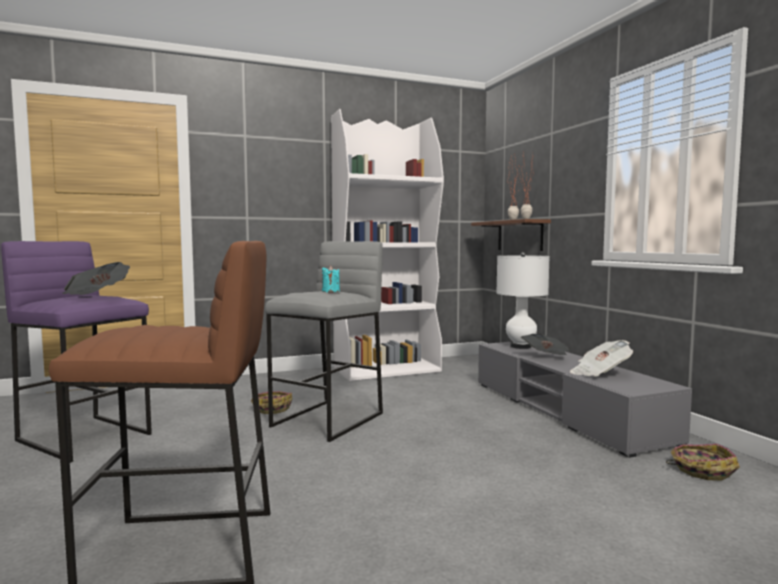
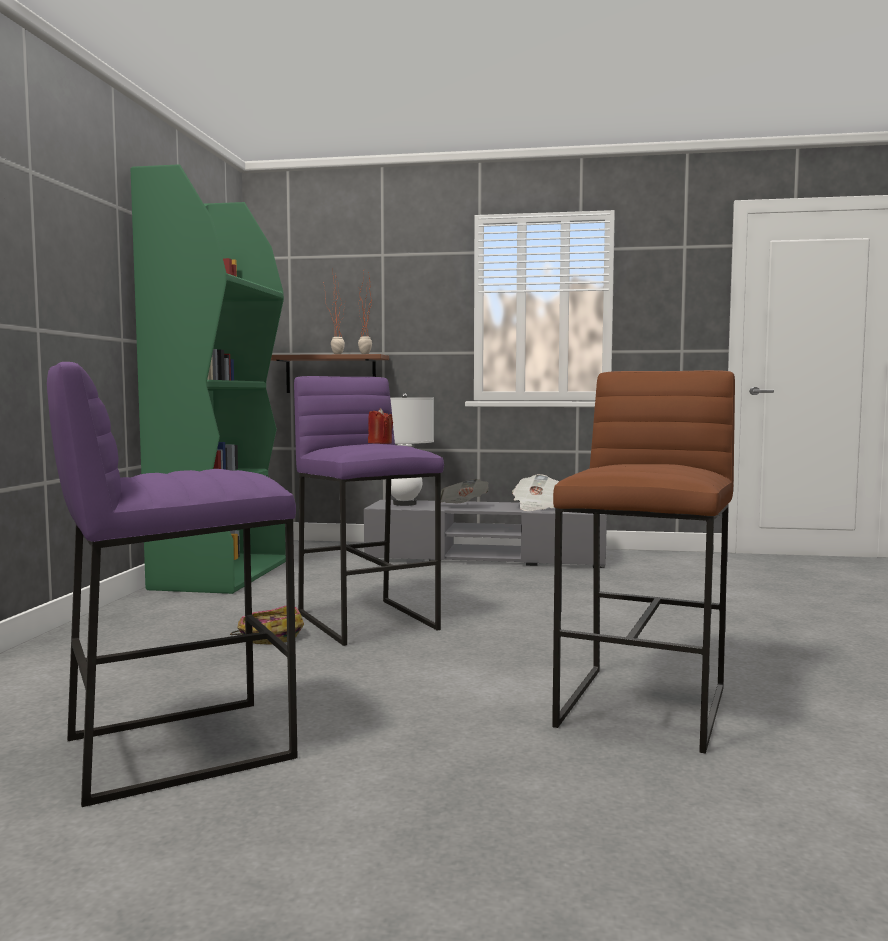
camera: 60 degrees left, 0 degrees up
(97, 296) = (218, 469): newspaper -> none
(328, 420) = (368, 621): grey stool -> purple stool
(330, 291) = (380, 443): turquoise candle -> red candle
(387, 370) = (222, 574): white bookcase -> green bookcase
(701, 470) = (643, 562): basket -> none

